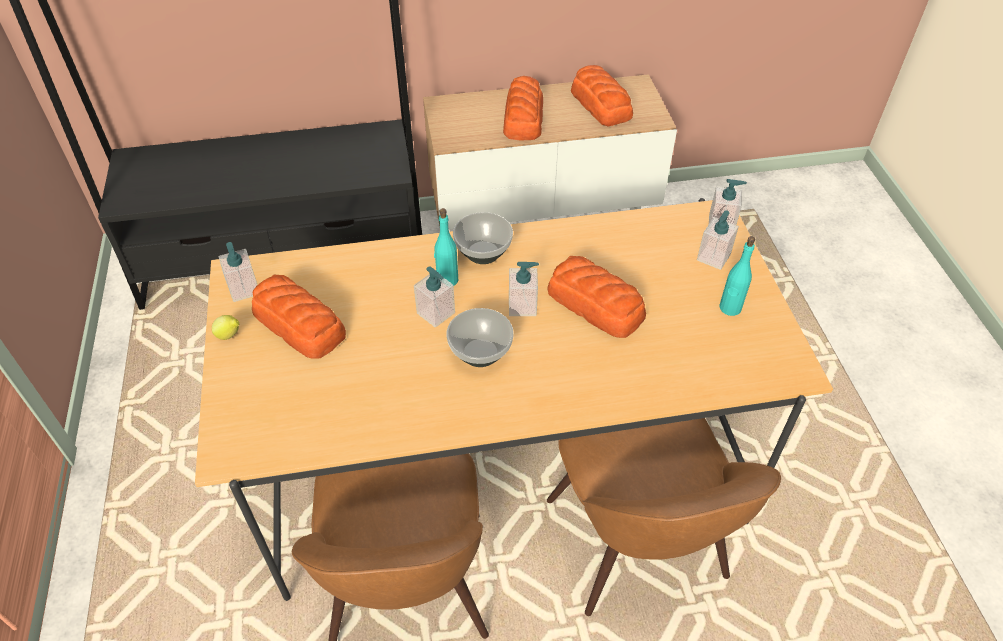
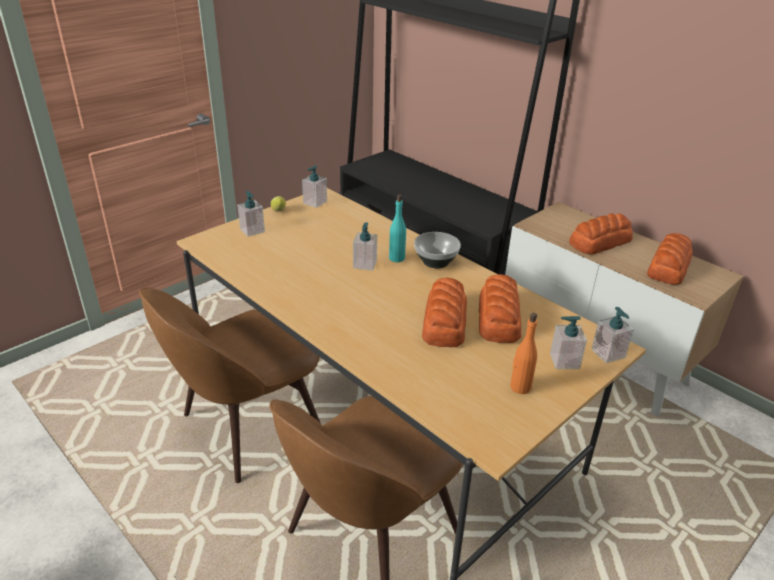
camera: 55 degrees right, 15 degrees down
(299, 325) = (307, 227): bread -> bread (498, 318)
(479, 353) = (349, 291): bowl -> none
(522, 306) = (408, 293): soap dispenser -> soap dispenser (252, 230)
(730, 308) = (520, 387): turquoise bottle -> orange bottle

